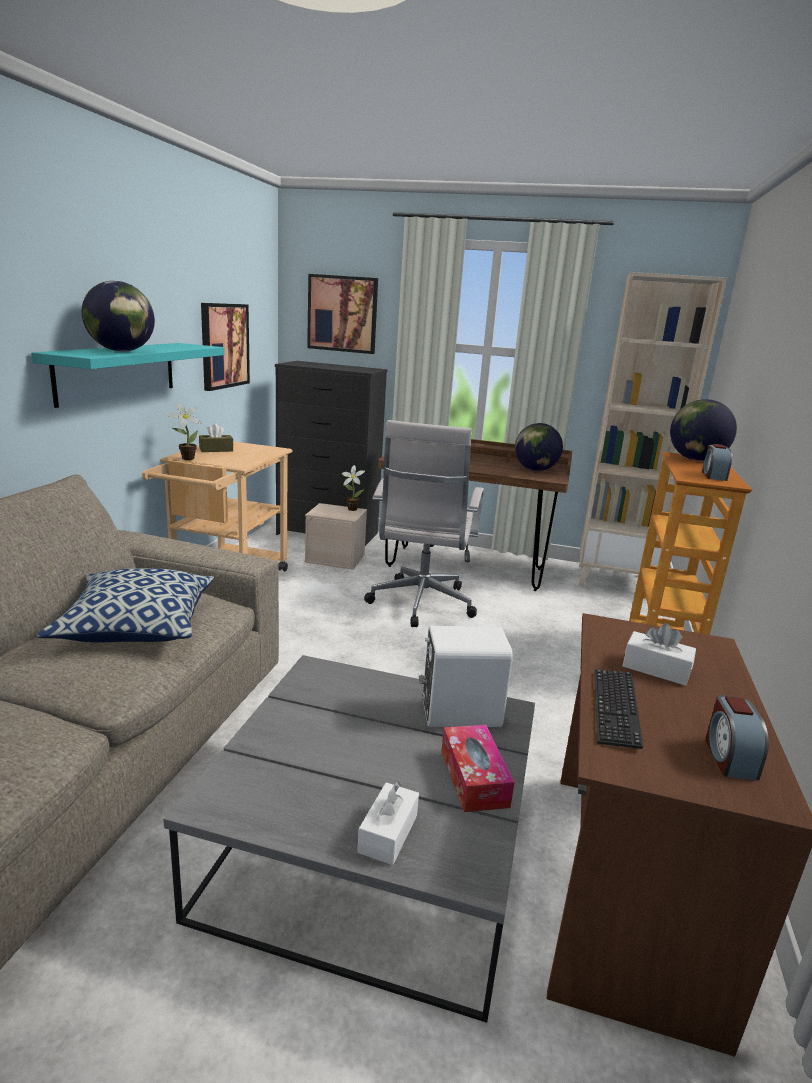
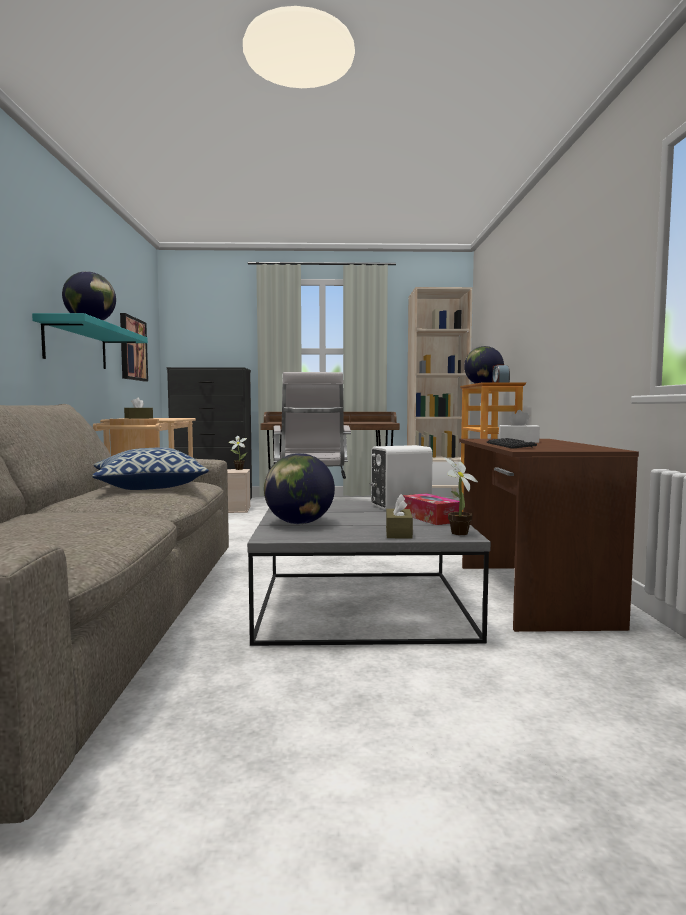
camera: 15 degrees left, 15 degrees down
(186, 458) = (122, 418): potted plant -> potted plant (457, 533)
(342, 314) = (212, 334): picture -> none
(388, 833) = (398, 533): white tissue box -> brown tissue box
(534, 470) = (372, 422): globe -> globe (299, 523)
(729, 757) = (580, 447): alarm clock -> none

